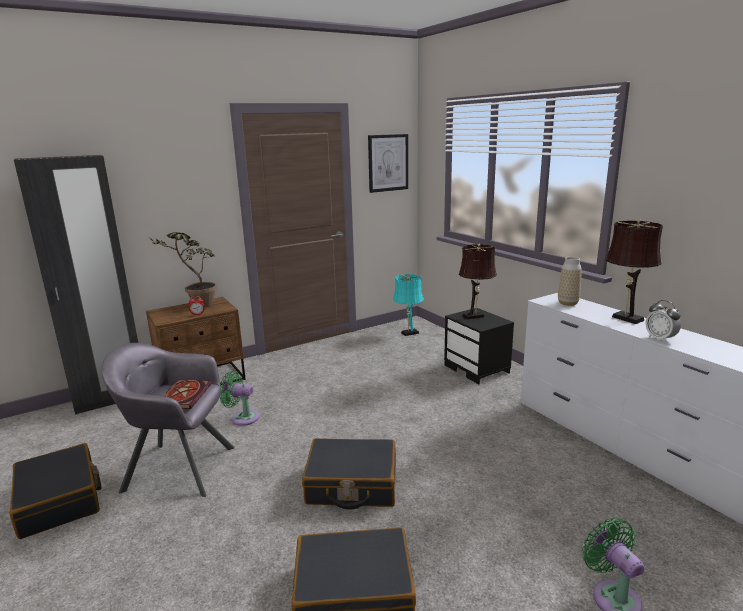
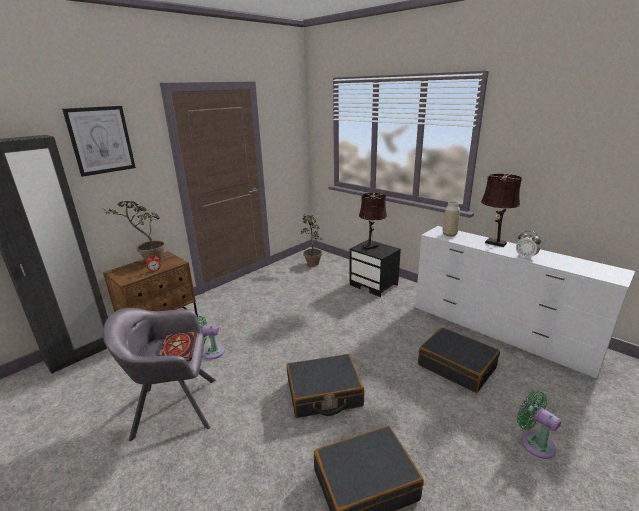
camera: 15 degrees left, 5 degrees up
(60, 500) = (74, 459): black suitcase -> black suitcase (456, 366)
(388, 163) = (287, 129): picture -> picture (101, 140)
(408, 333) = (311, 262): turquoise table lamp -> potted plant

